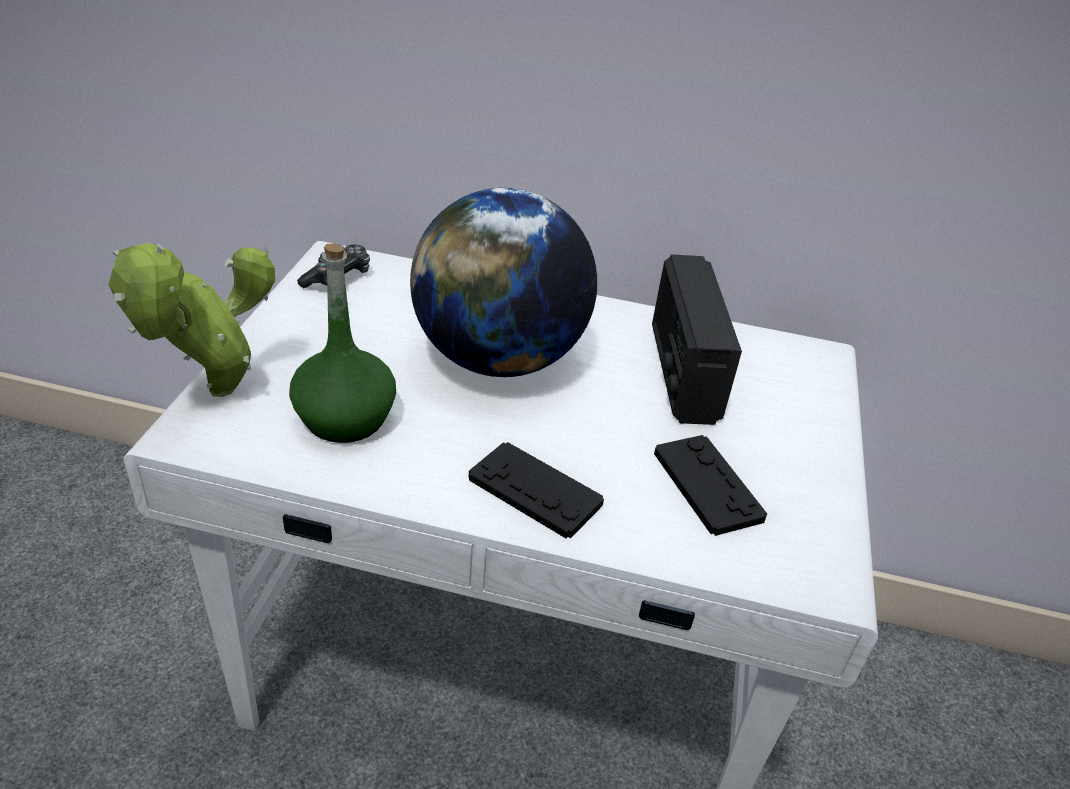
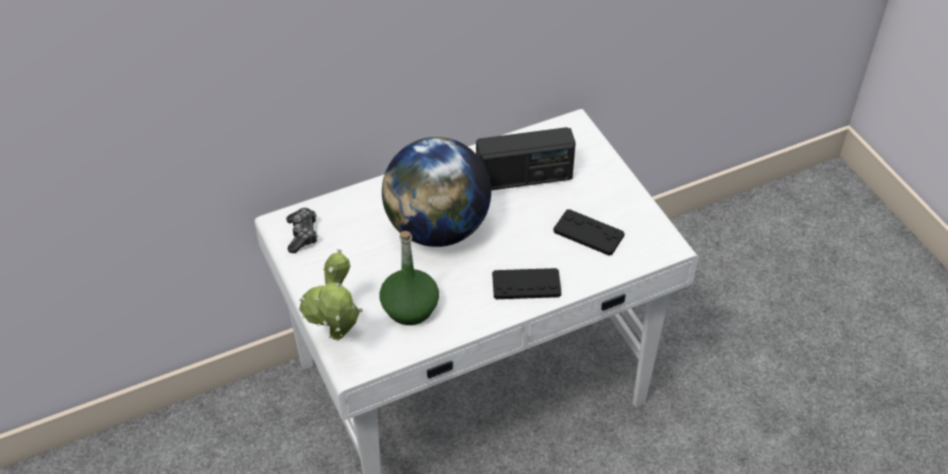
camera: 35 degrees left, 10 degrees up
(682, 371) = (524, 178): radio -> radio turned 60 degrees counterclockwise

